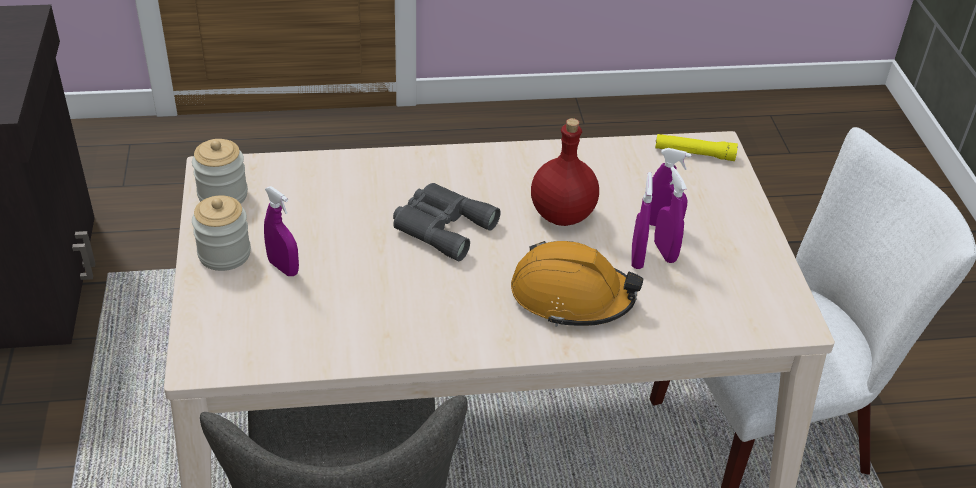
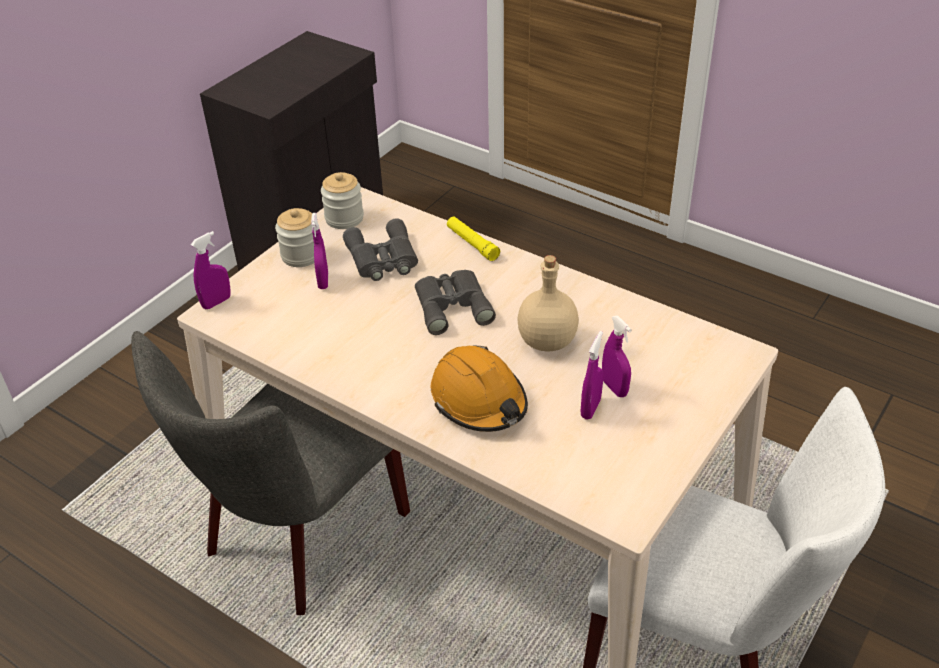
camera: 45 degrees right, 0 degrees up
(317, 216) = (382, 259): none -> grey binoculars
(562, 216) = (546, 342): red bottle -> beige bottle
(637, 258) = (563, 400): purple spray bottle -> purple spray bottle (216, 302)
(694, 153) = (716, 349): yellow flashlight -> yellow flashlight (472, 244)

